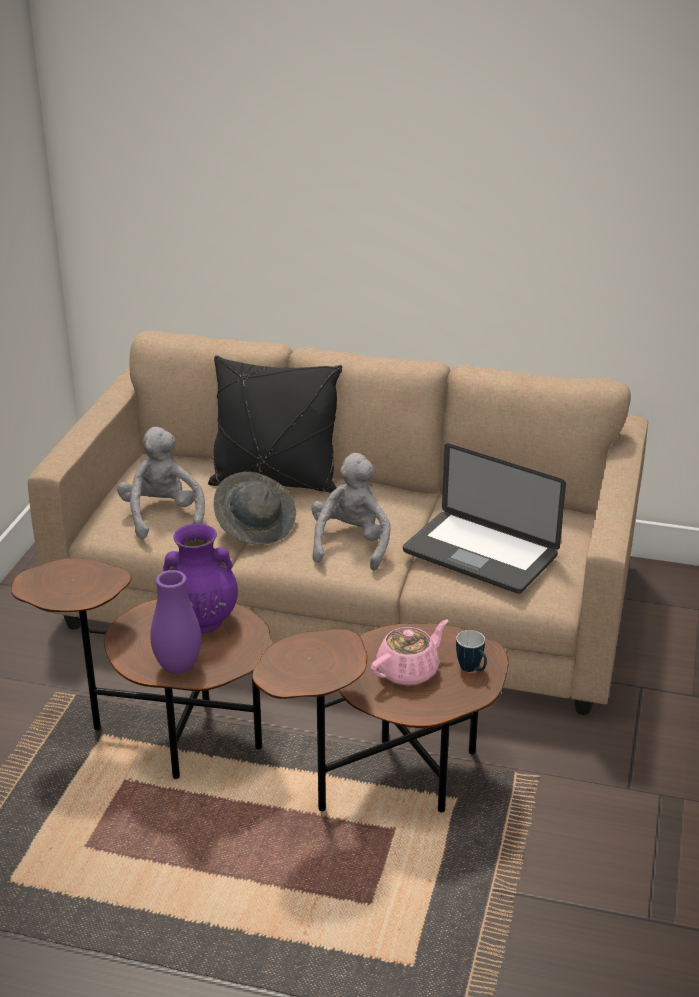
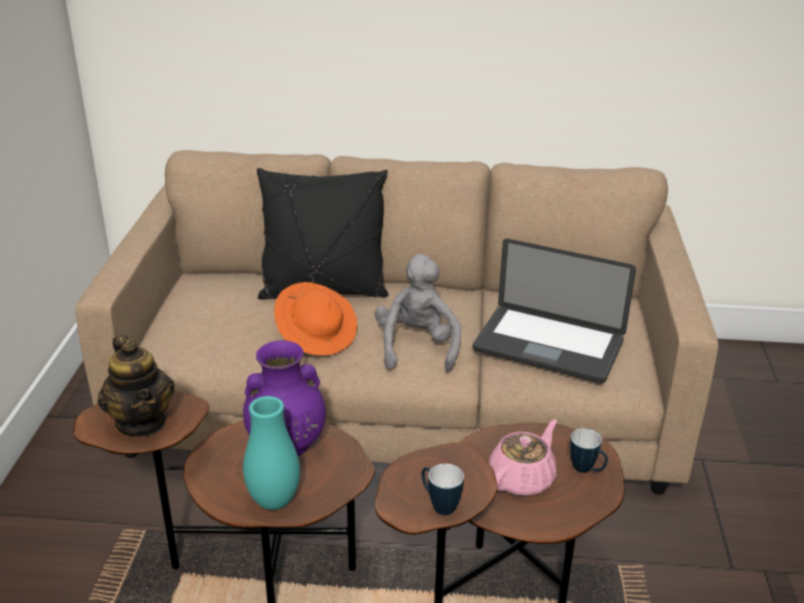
camera: 10 degrees left, 0 degrees up
(70, 586) = (142, 422): none -> teapot
(162, 516) = (218, 334): grey plush toy -> none
(178, 667) = (274, 501): purple vase -> turquoise vase
(256, 525) = (317, 336): grey hat -> orange hat
(308, 678) = (439, 505): none -> mug

